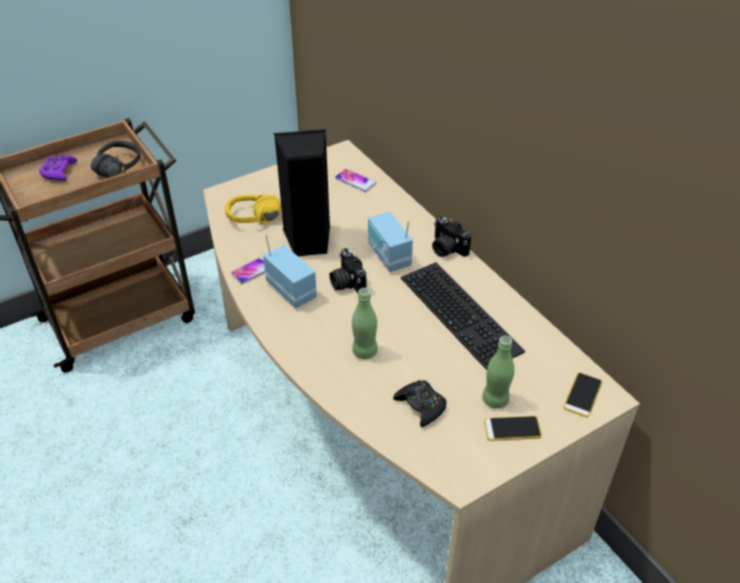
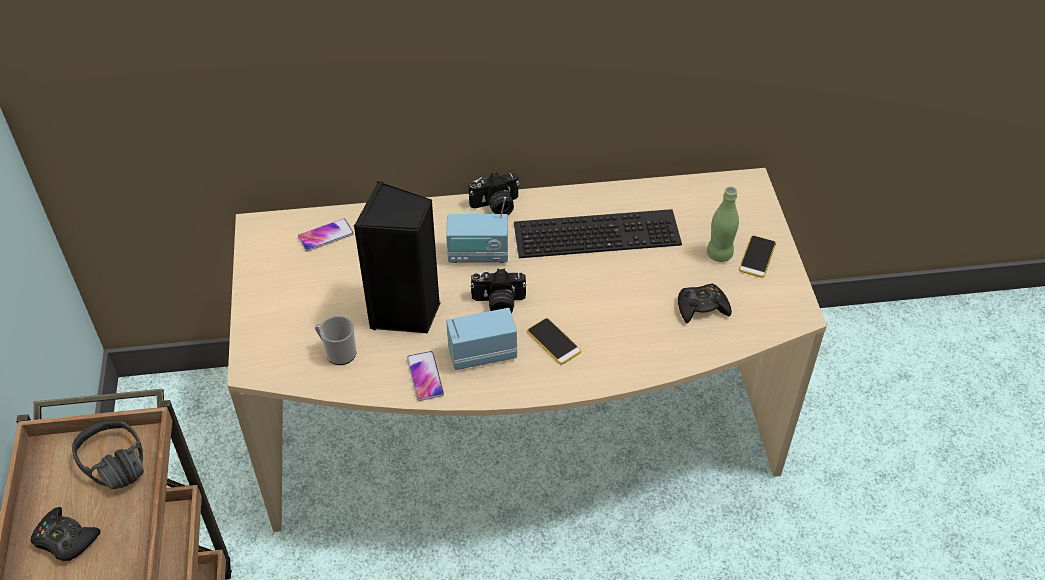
camera: 65 degrees left, 5 degrees up
(59, 171) = (65, 539): purple game controller -> black game controller
(254, 223) = (337, 352): yellow headphones -> mug
(364, 352) = (610, 324): green bottle -> none
(582, 395) = (740, 196): phone -> phone (553, 341)

